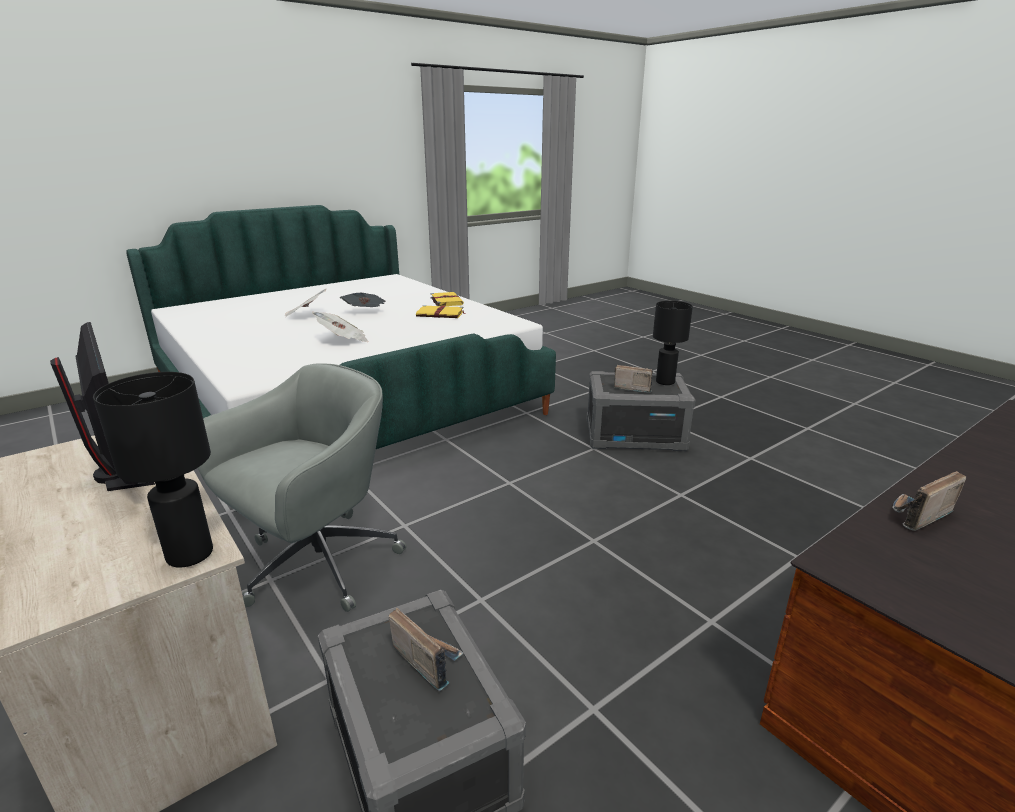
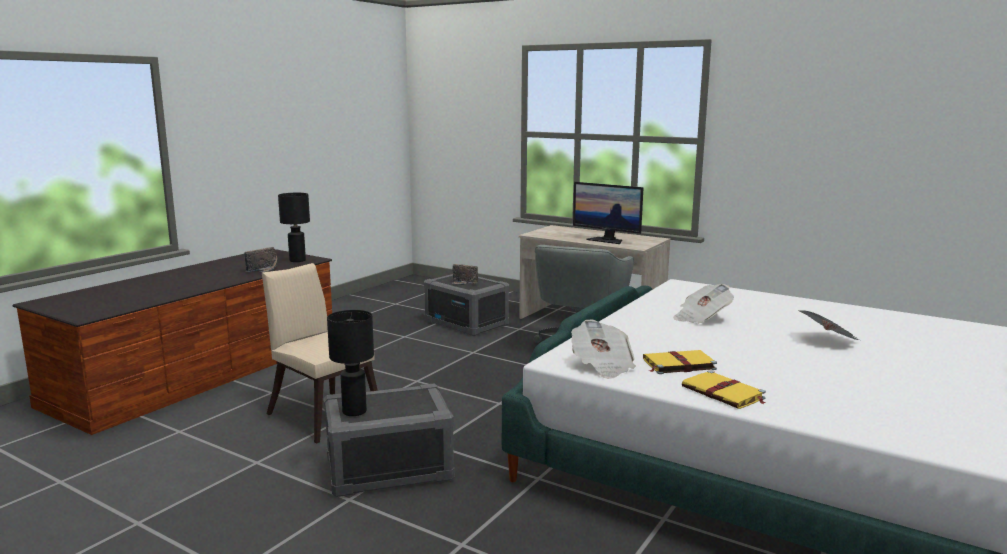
camera: 160 degrees right, 10 degrees down
(191, 554) = (535, 234): black table lamp -> black table lamp (297, 260)
(365, 312) = (776, 354): newspaper -> newspaper (602, 366)
(632, 388) = (396, 397): radio -> none
(710, 504) = (322, 413): none -> beige chair

